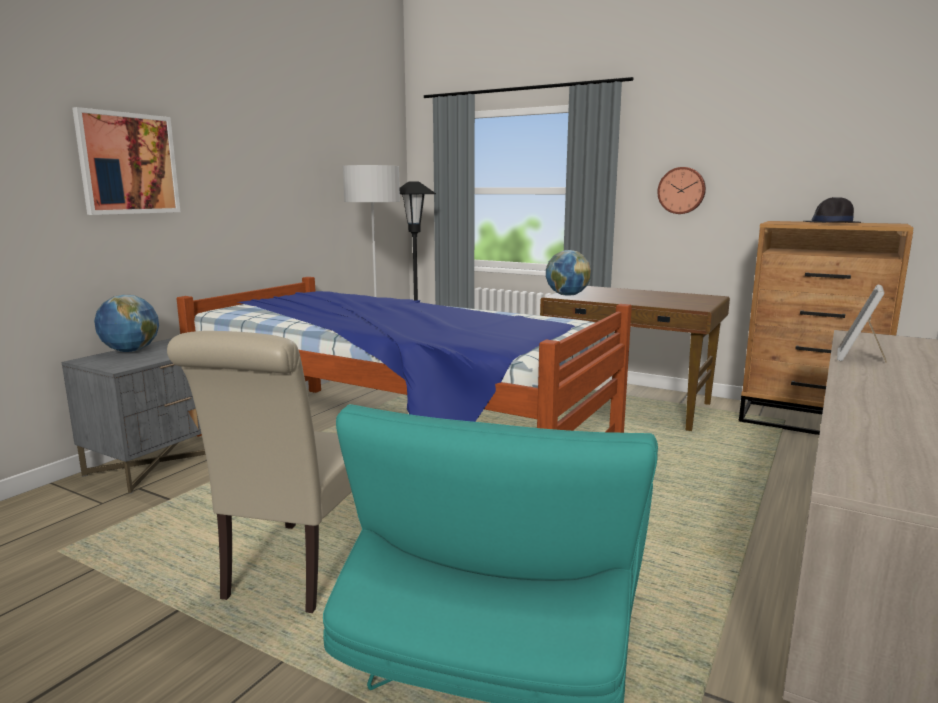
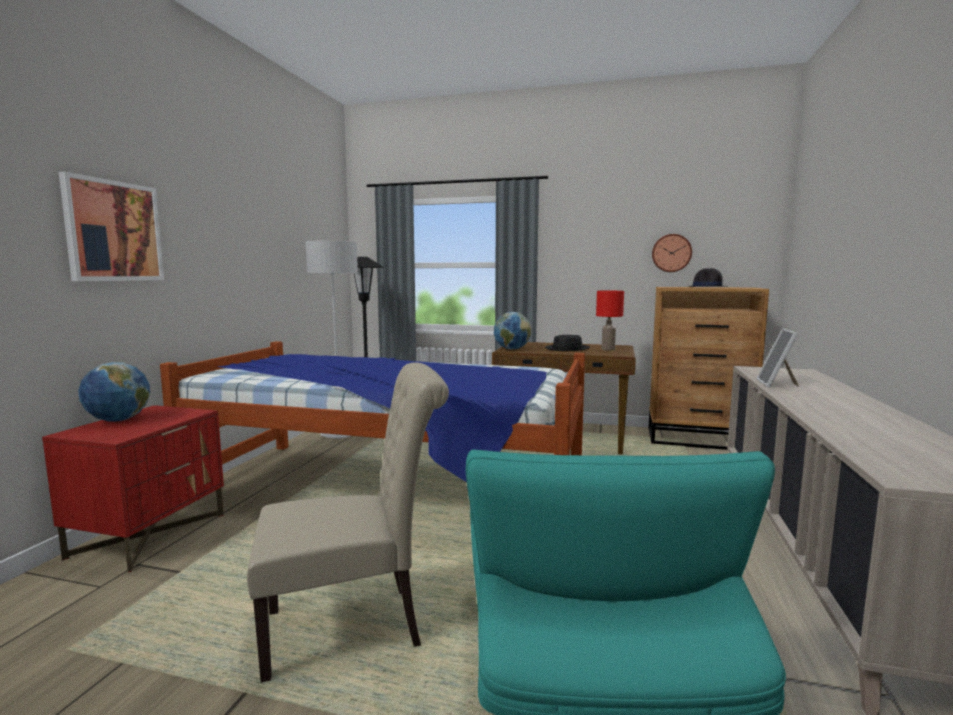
camera: 15 degrees left, 5 degrees down
(159, 463) = (150, 535): grey nightstand -> red nightstand
(296, 571) = (354, 627): beige chair -> beige chair turned 105 degrees counterclockwise
(637, 297) = (567, 348): none -> black hat
(681, 190) = (588, 264): wall clock -> wall clock (671, 253)
(688, 300) = (608, 349): none -> red table lamp

